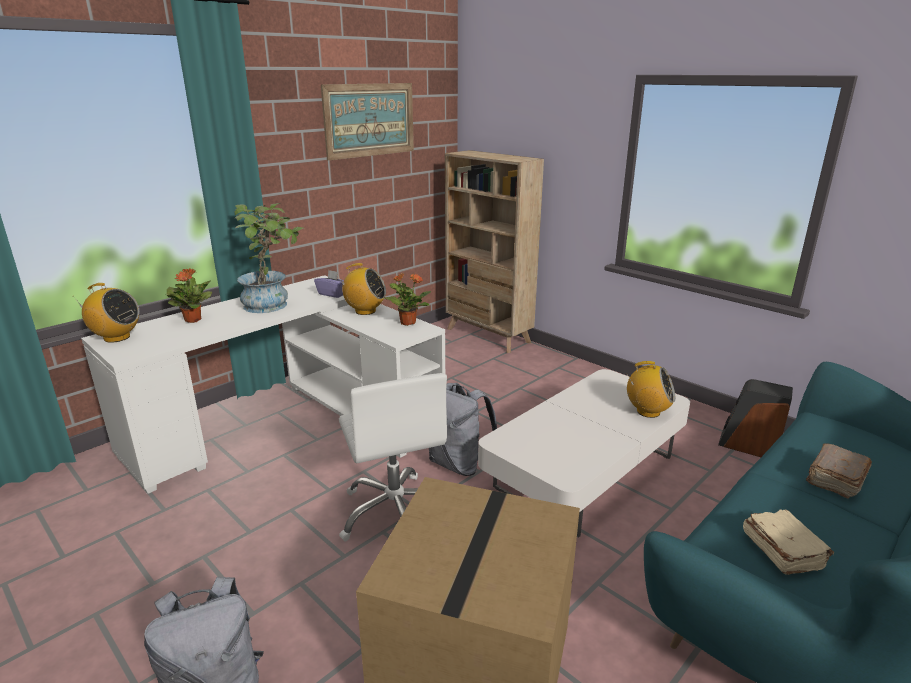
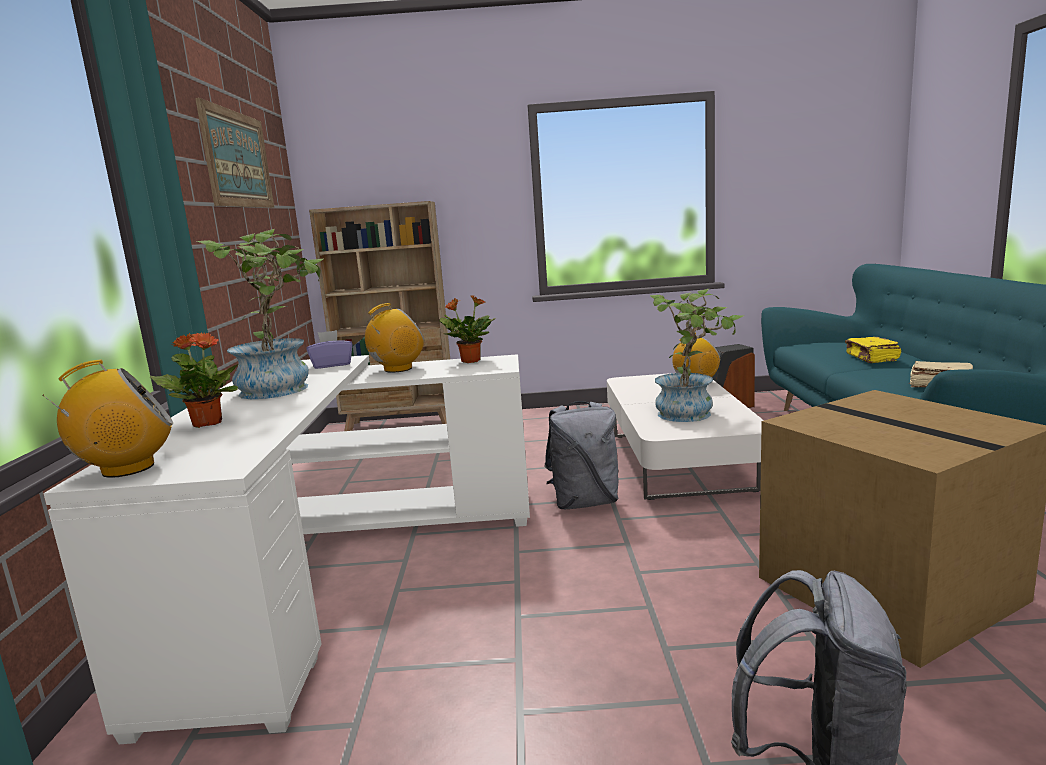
camera: 45 degrees left, 10 degrees down
(396, 513) = (617, 556): white office chair -> none
(566, 438) = (692, 413): none -> potted plant
(835, 479) = (871, 358): brown book -> yellow book

